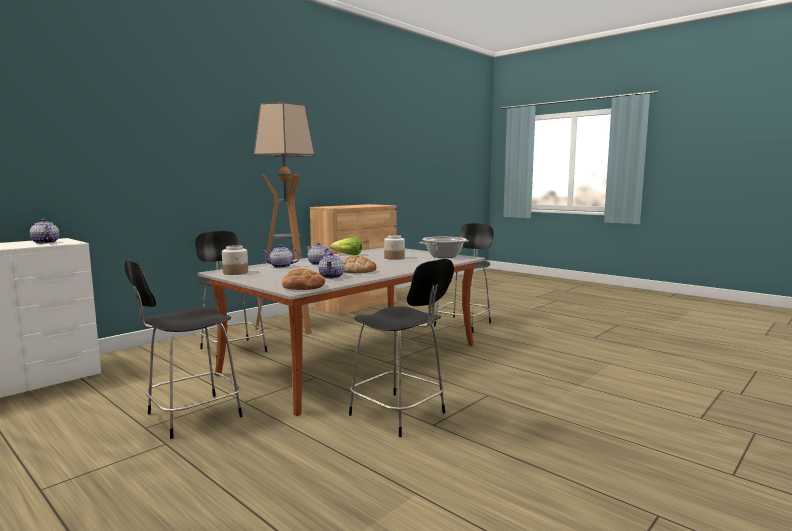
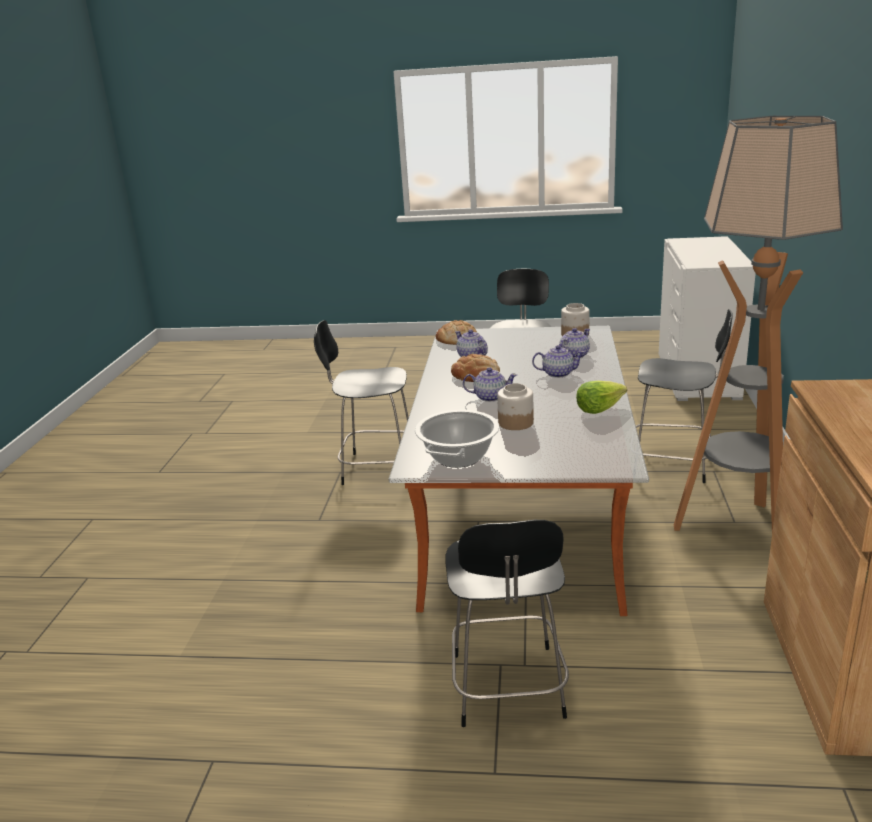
camera: 145 degrees right, 15 degrees up
(45, 242) = (710, 259): teapot -> teapot (490, 397)

